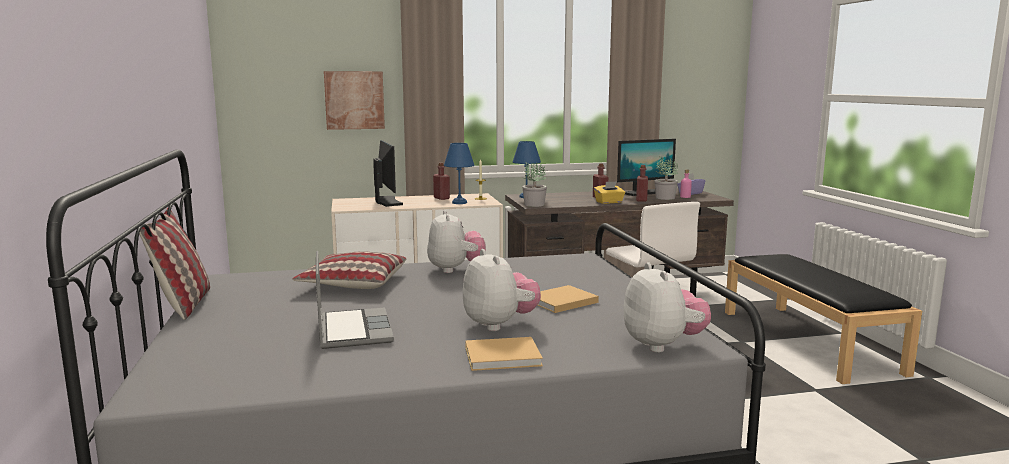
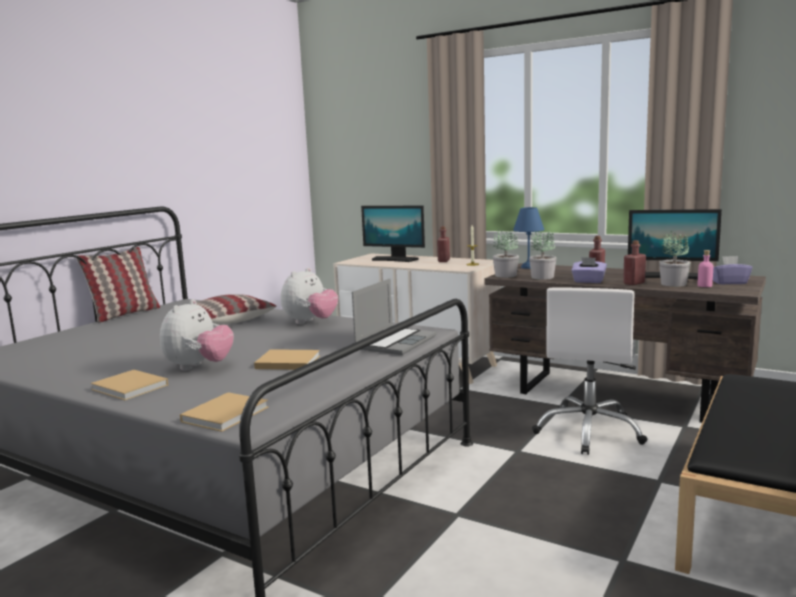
camera: 45 degrees right, 0 degrees up
(352, 330) = (131, 348): laptop -> laptop (395, 342)
(354, 100) = (399, 166): picture -> none
(387, 202) = (394, 259): monitor -> monitor turned 90 degrees clockwise
(460, 202) = (442, 266): blue table lamp -> none
(567, 203) = (542, 277): none -> potted plant
(609, 202) = (588, 281): yellow tissue box -> purple tissue box
(663, 345) = (227, 413): plush toy -> beige book

